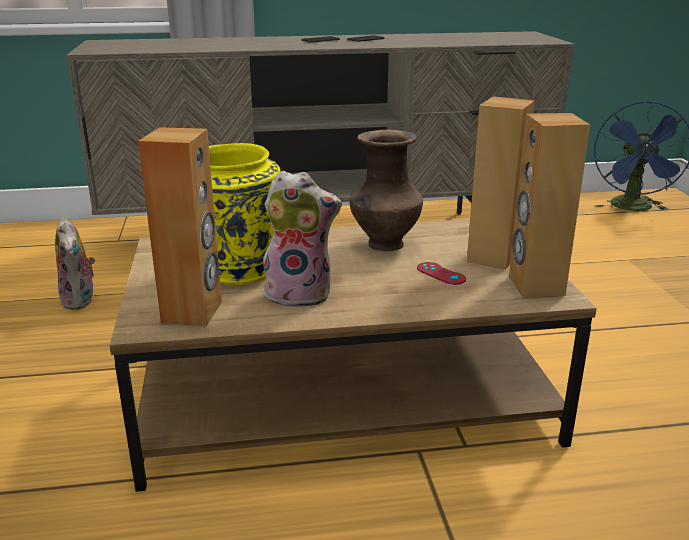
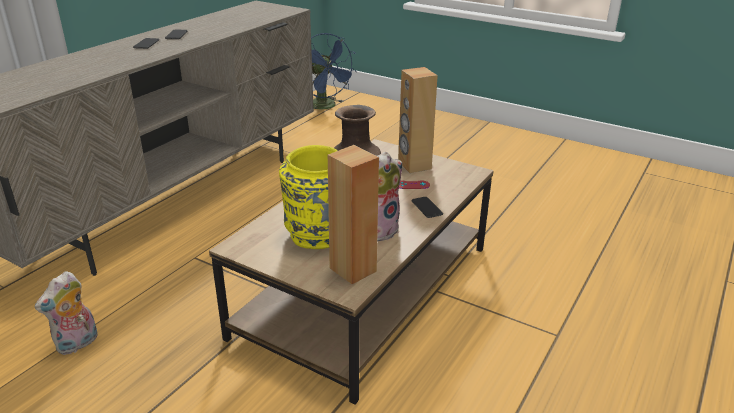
camera: 50 degrees left, 5 degrees up
(81, 300) = (77, 344): plush toy -> plush toy turned 105 degrees clockwise
(402, 301) = (427, 208): none -> phone
(535, 286) = (457, 171): brown speaker -> none

